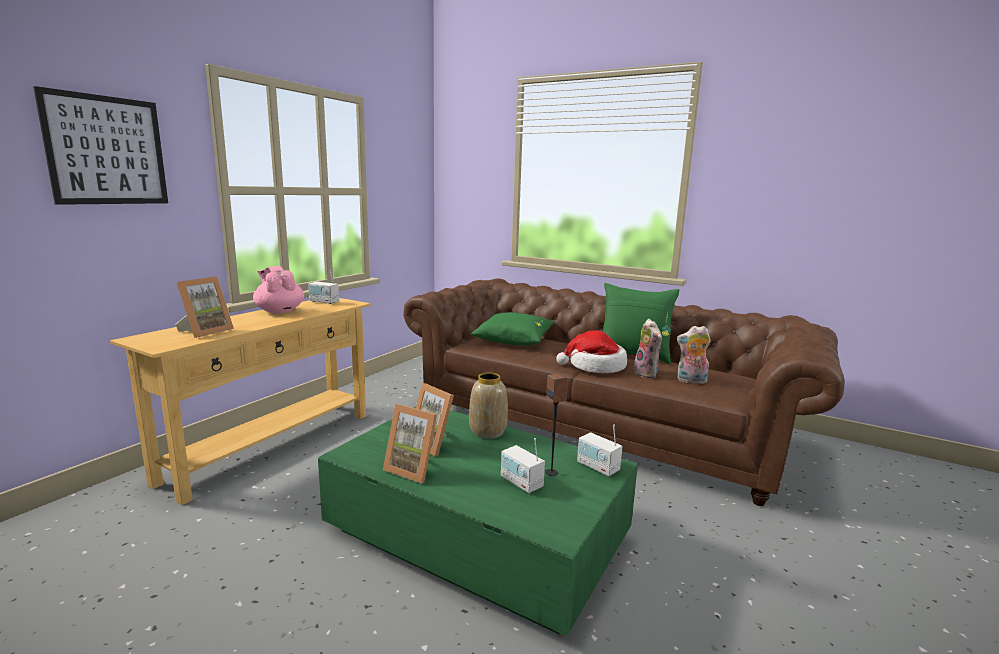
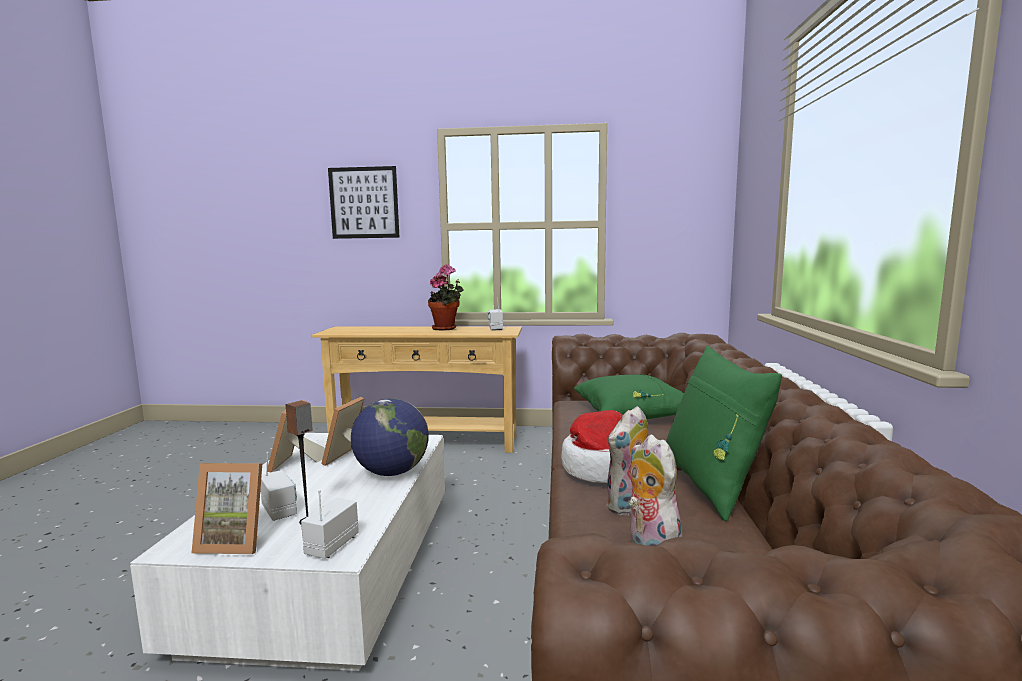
camera: 65 degrees right, 5 degrees down
(205, 331) = (370, 330): picture frame -> picture frame (236, 541)
(279, 311) = (446, 328): pink teapot -> potted plant
(478, 535) = (331, 567): green coffee table -> white coffee table
(487, 432) = (392, 472): vase -> globe
(521, 483) = (279, 510): radio -> radio turned 120 degrees clockwise

